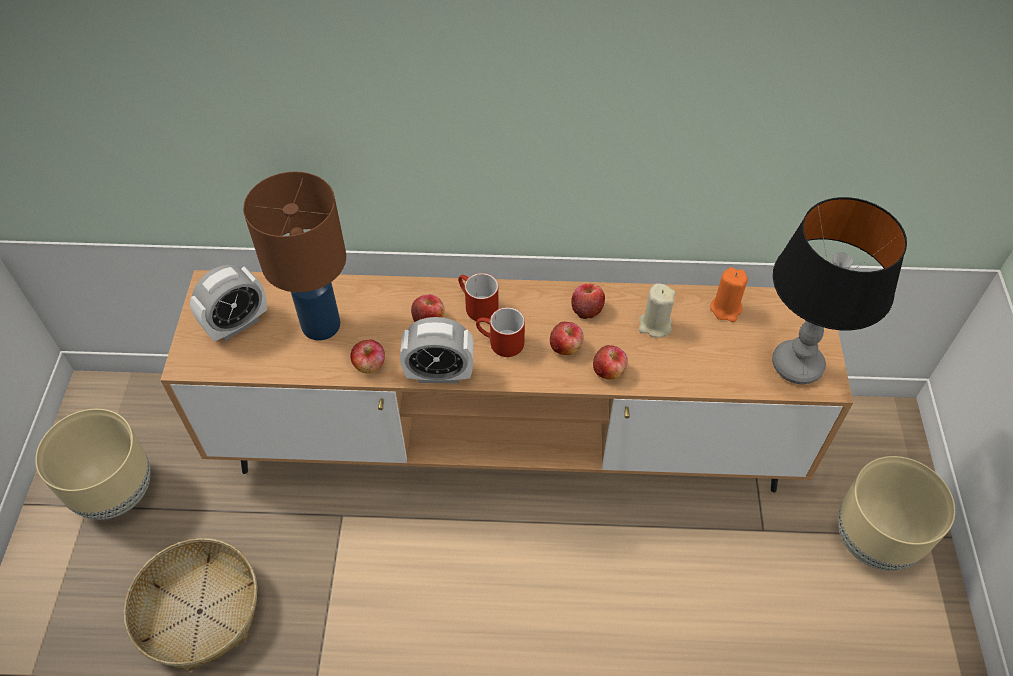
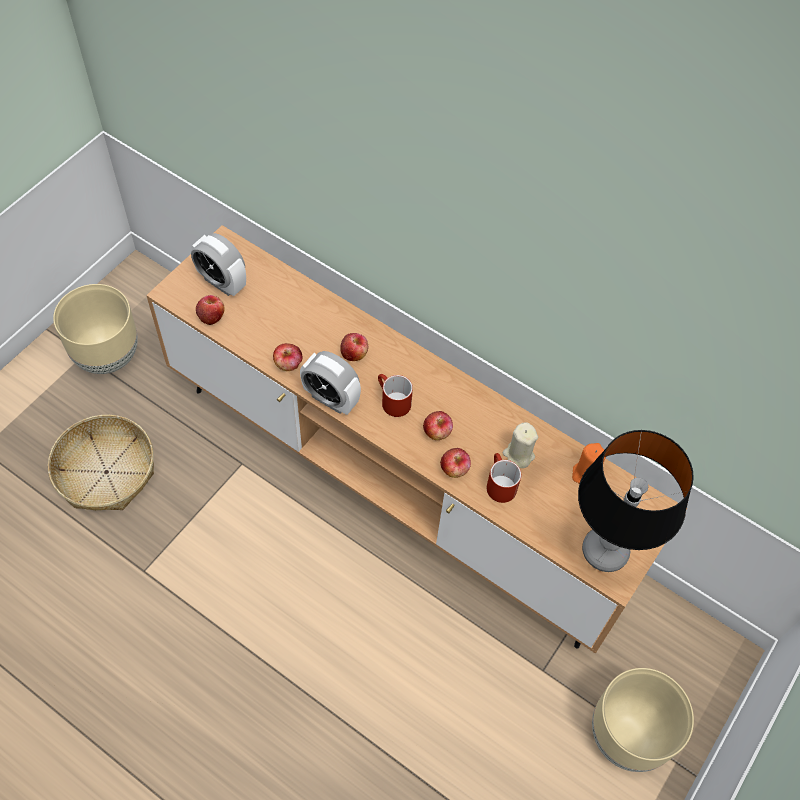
camera: 30 degrees right, 5 degrees up
(237, 324) = (222, 282): alarm clock -> alarm clock turned 45 degrees clockwise
(320, 324) = (277, 314): brown table lamp -> none
(476, 306) = (396, 363): red mug -> red mug (498, 483)
(587, 309) = (476, 412): apple -> apple (211, 316)

